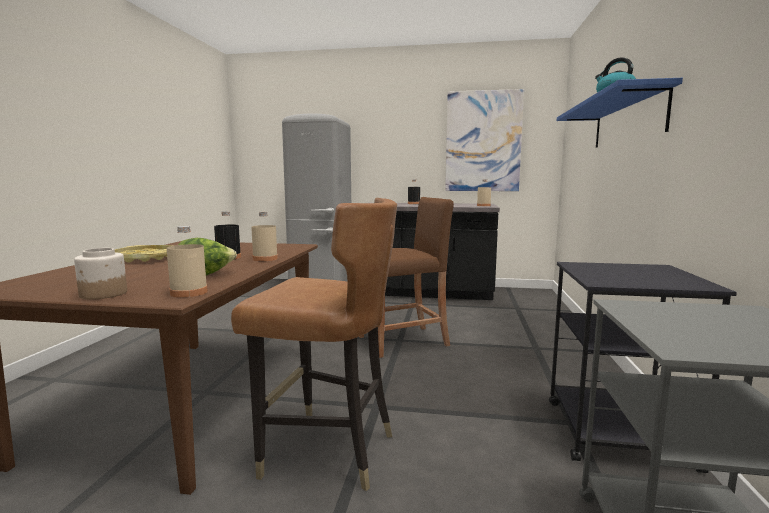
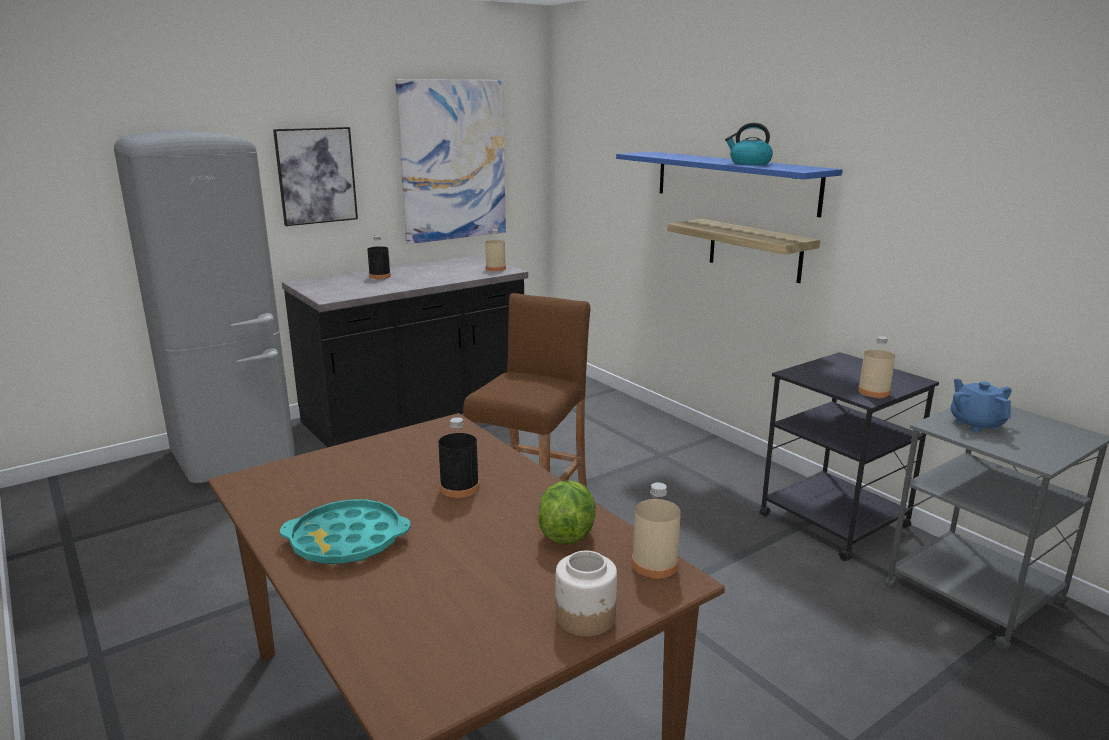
camera: 45 degrees left, 10 degrees up
(145, 258) = (347, 541): yellow tray -> turquoise tray
(265, 259) = (513, 471): beige bottle -> beige bottle (873, 392)
(327, 452) = (699, 669): brown chair -> none
(395, 146) = (316, 176): none -> picture
(633, 178) = (754, 250): none -> shelf
(683, 314) = (976, 424): none -> blue teapot

